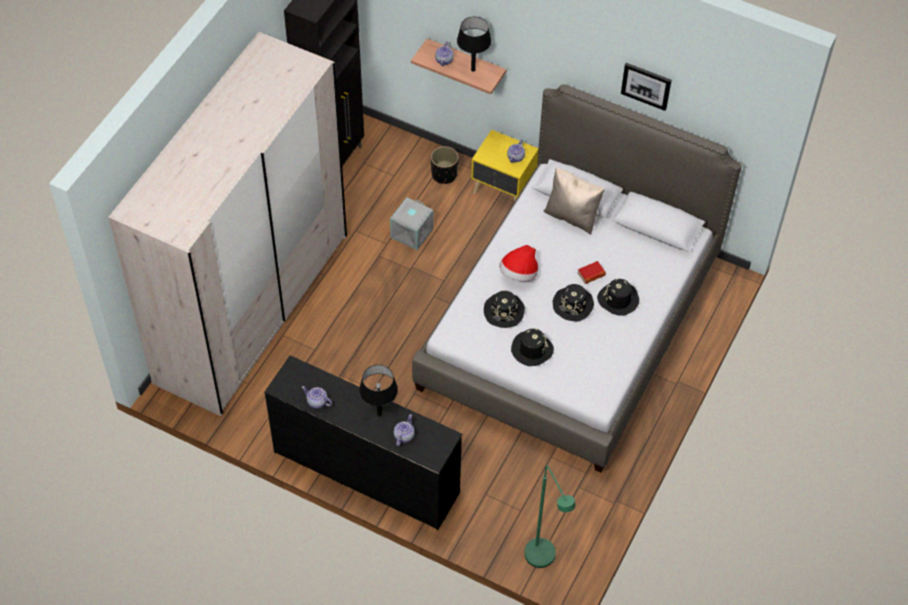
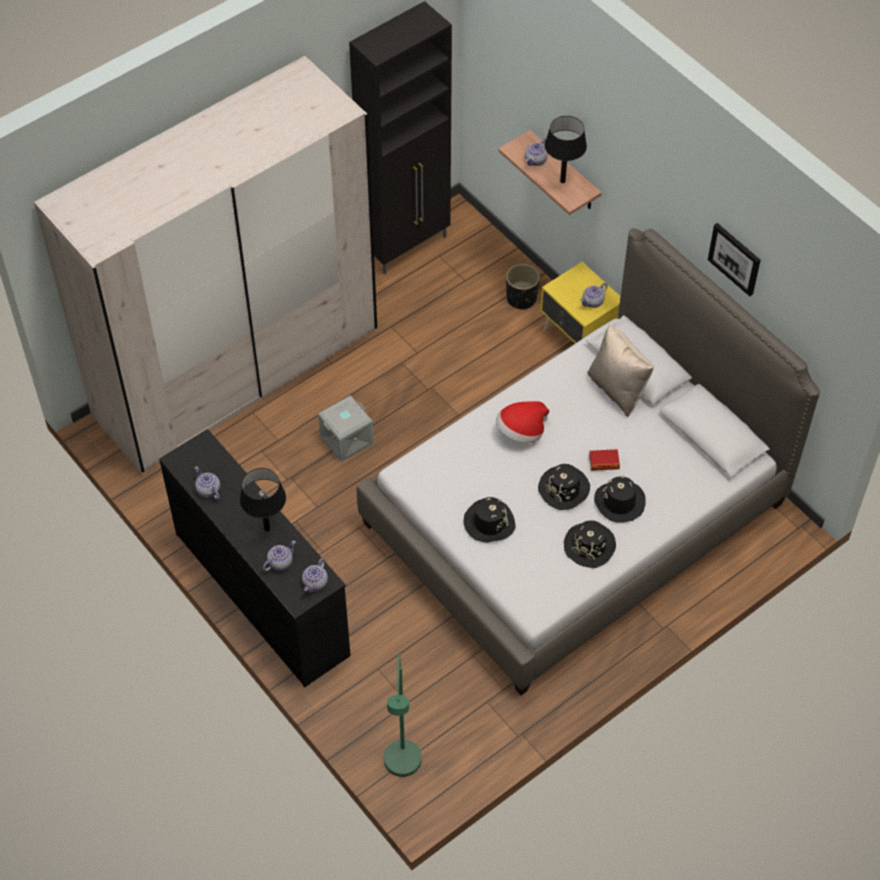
camera: 25 degrees right, 0 degrees up
(412, 233) = (451, 351): grey storage box -> grey storage box (347, 440)
(439, 441) = (315, 583): none -> teapot
(504, 311) = (480, 468): black hat -> black hat (590, 545)

